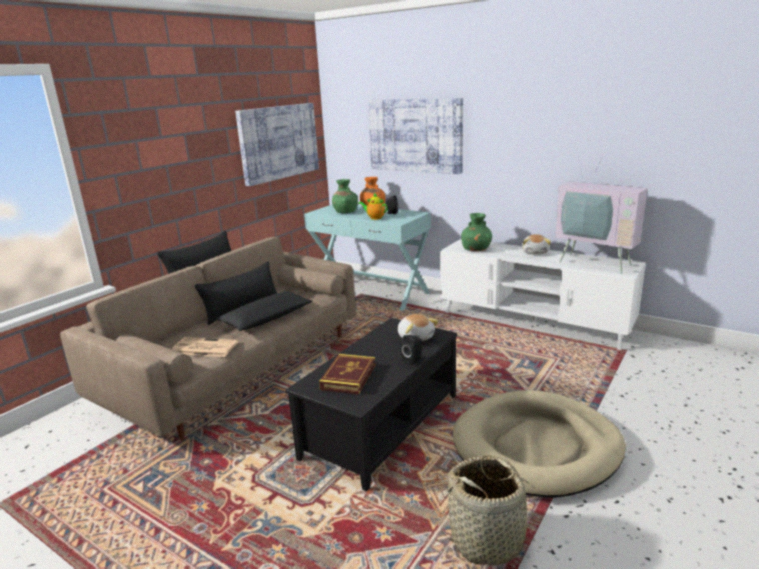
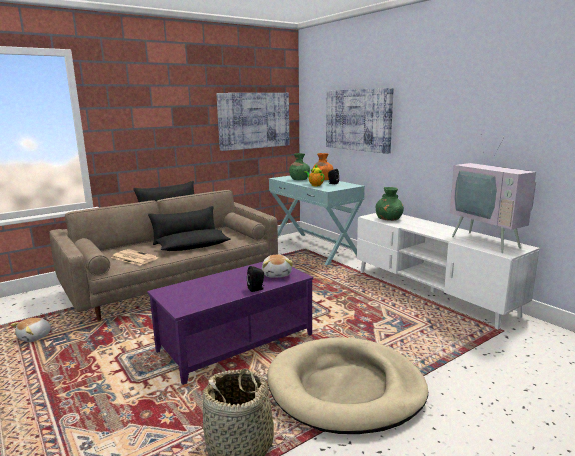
camera: 20 degrees right, 5 degrees down
(348, 377) = (197, 291): book -> none
(381, 426) = (235, 342): black coffee table -> purple coffee table
(535, 252) = (439, 227): plush toy -> plush toy (35, 337)

